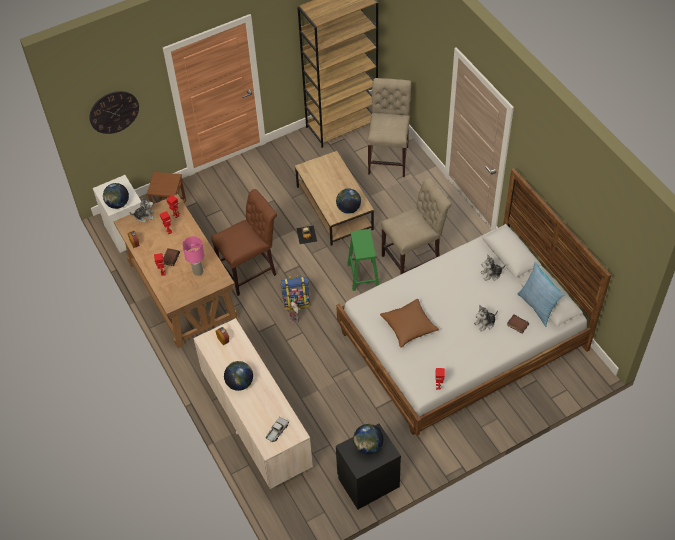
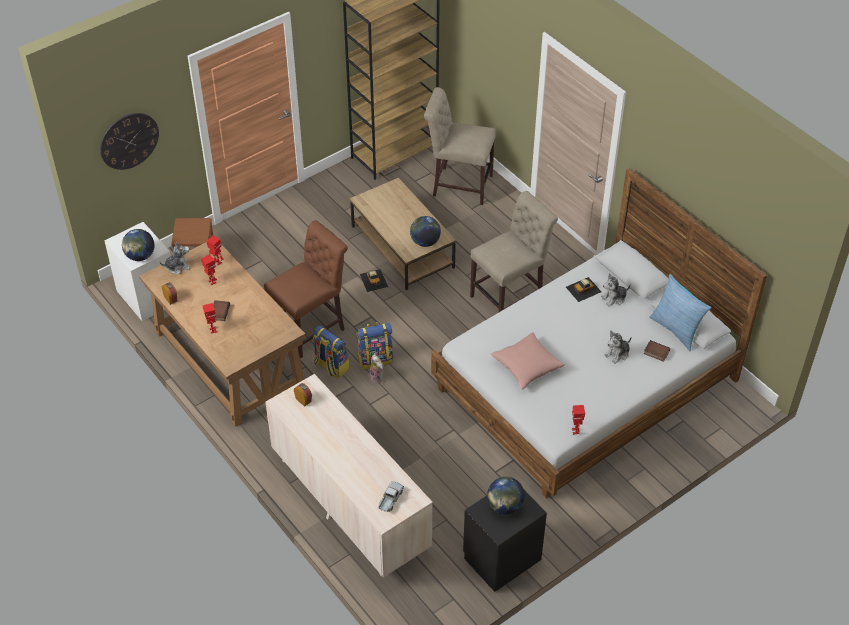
camera: 10 degrees left, 5 degrees down
(198, 271) = (257, 324): pink table lamp -> none
(240, 383) = (333, 448): globe -> none
(260, 305) = (331, 366): none -> backpack
(363, 276) = (452, 321): green stool -> none
(389, 157) = (459, 184): beige chair -> beige chair turned 75 degrees counterclockwise
(409, 326) = (526, 366): brown pillow -> pink pillow
(467, 264) = (583, 289): none -> toy car

